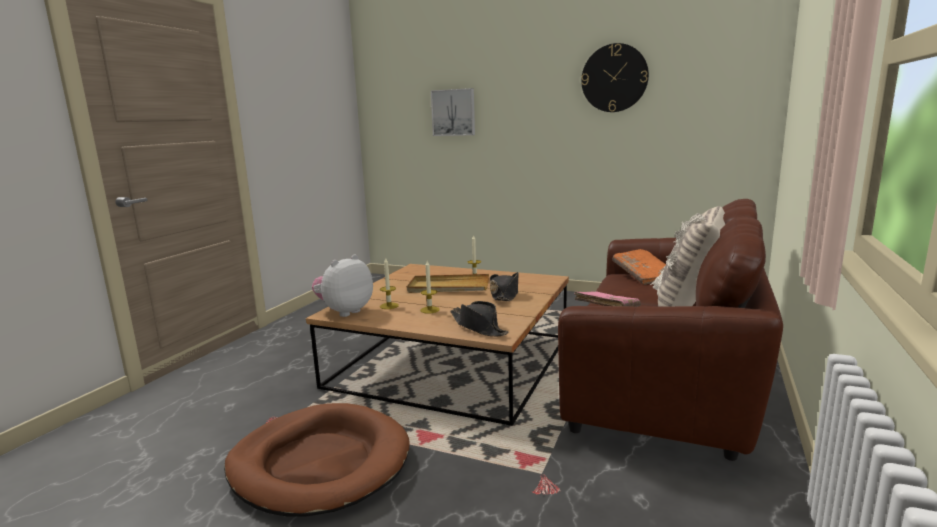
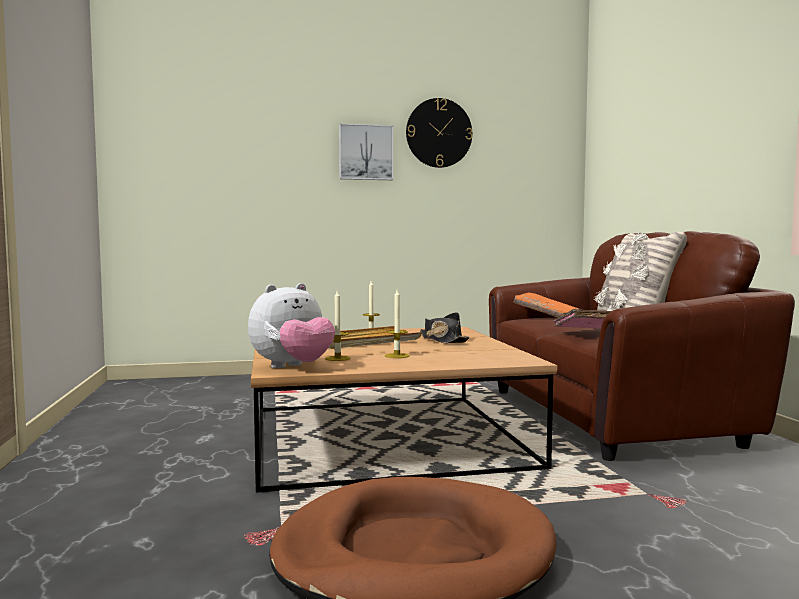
camera: 35 degrees left, 10 degrees down
(344, 311) = (292, 367): plush toy -> plush toy turned 135 degrees counterclockwise
(453, 112) = (250, 156): picture -> picture (365, 152)
(478, 327) = (488, 359): black hat -> none

